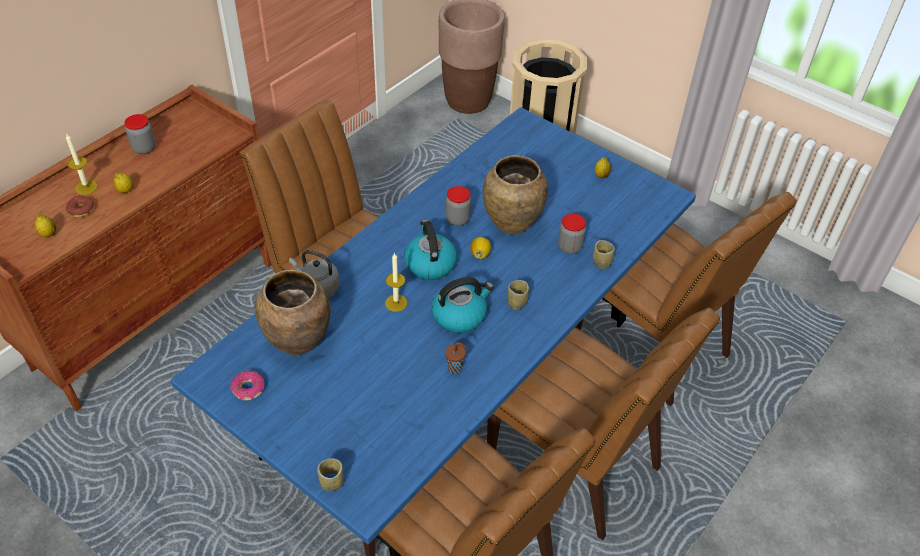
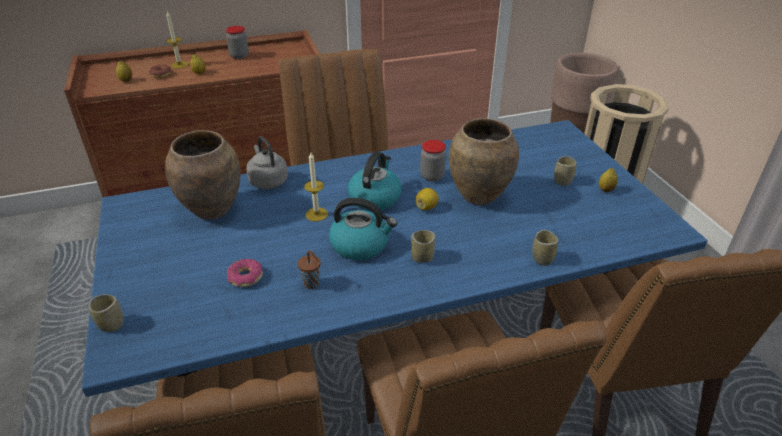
camera: 35 degrees right, 10 degrees down
(248, 389) = (140, 226): donut -> donut (245, 277)
(563, 180) = (562, 181): none -> cup
(569, 247) = (520, 233): jar -> none

